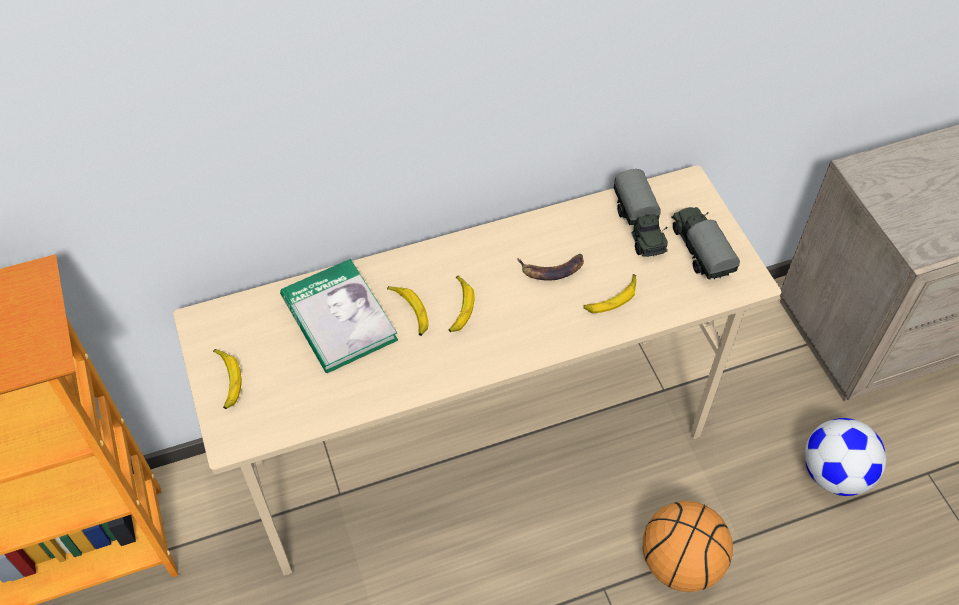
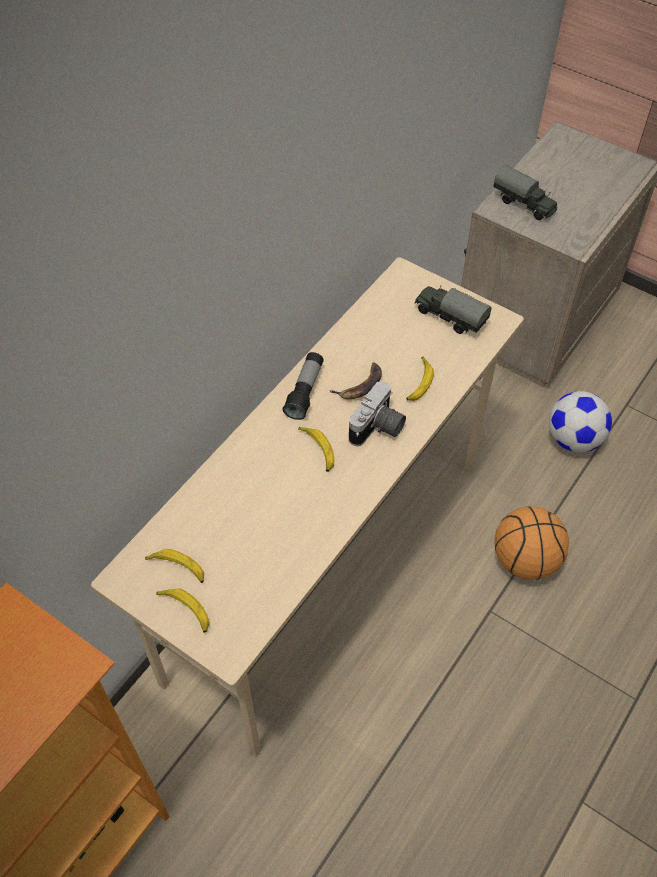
camera: 35 degrees left, 0 degrees up
(339, 318) = (233, 511): book -> none
(410, 312) = (284, 475): banana -> banana (178, 568)
(494, 247) = (305, 392): none -> flashlight
(533, 320) = (378, 429): none -> camera
(639, 227) = (395, 322): toy truck -> toy truck (524, 204)

